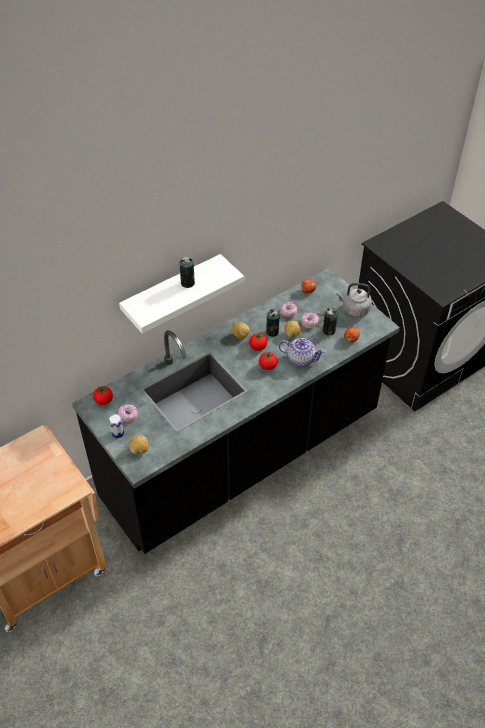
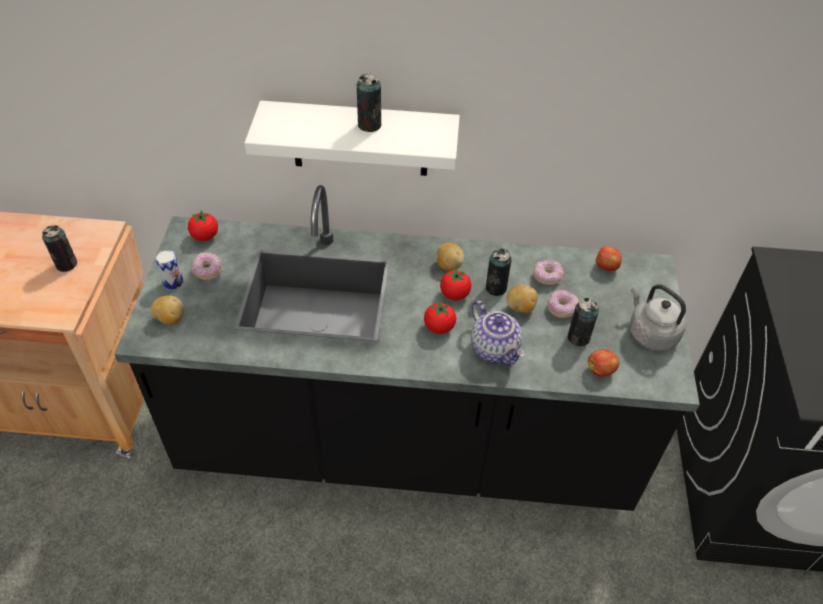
camera: 40 degrees right, 0 degrees up
(41, 466) = (66, 264): none -> can

